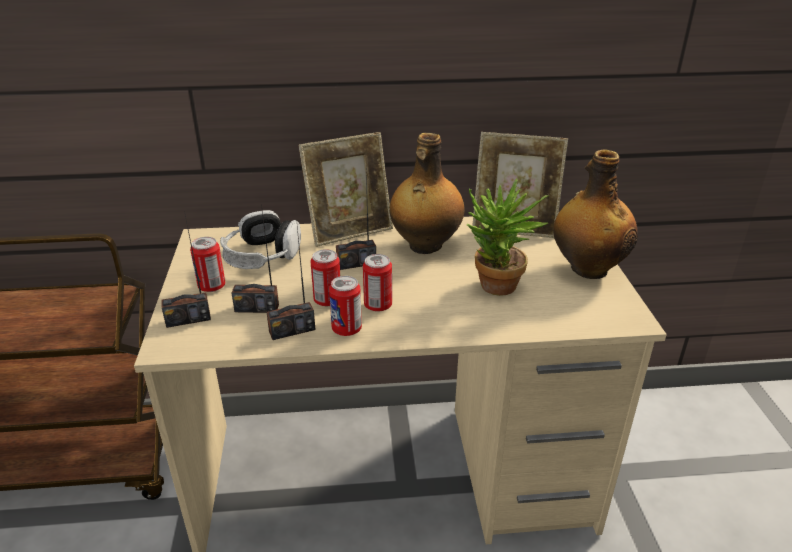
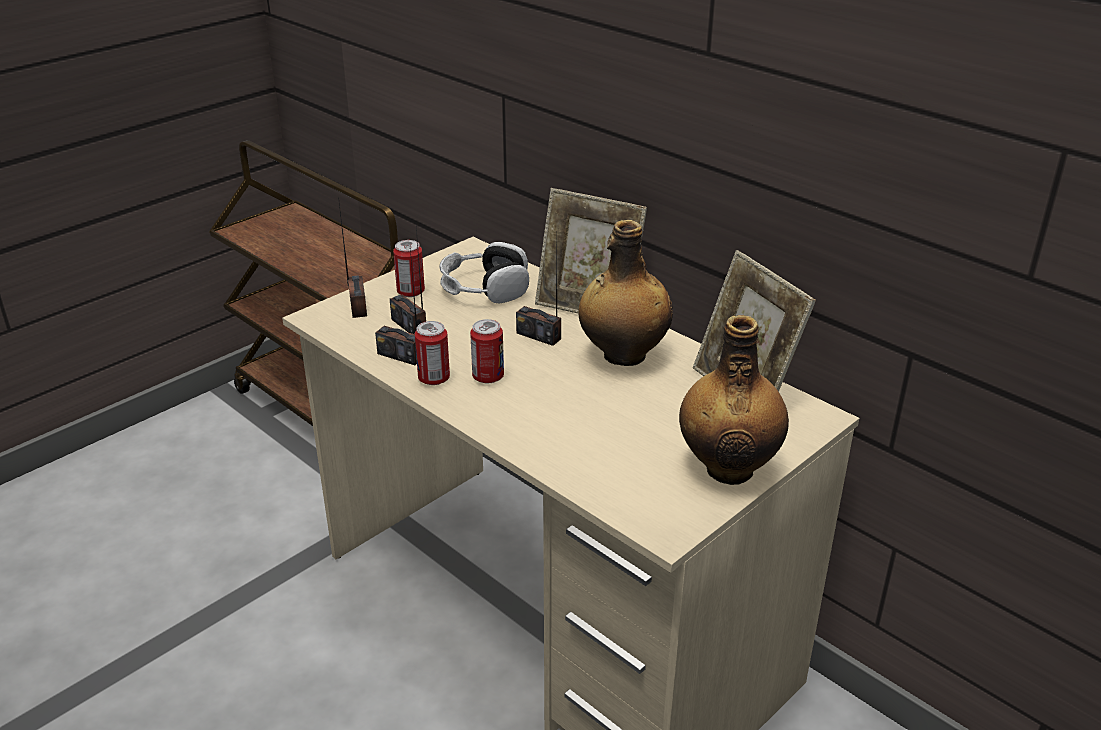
camera: 50 degrees right, 0 degrees up
(188, 319) = (358, 306): radio -> radio turned 135 degrees counterclockwise
(327, 300) = (462, 350): can -> none
(495, 289) = (603, 427): potted plant -> none

